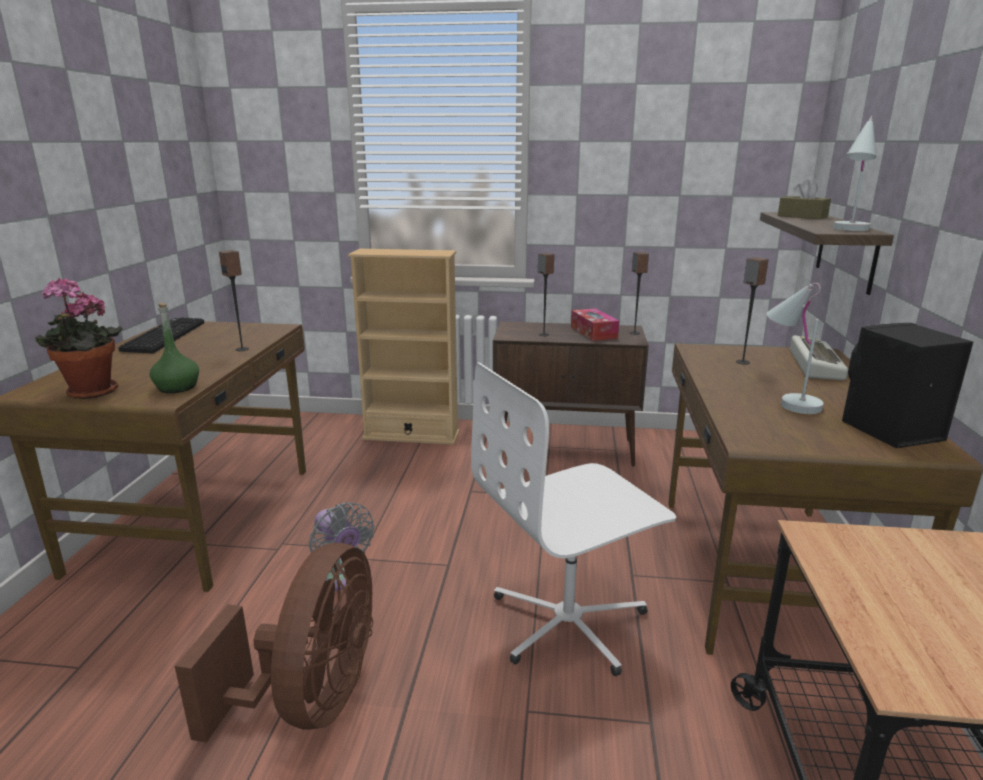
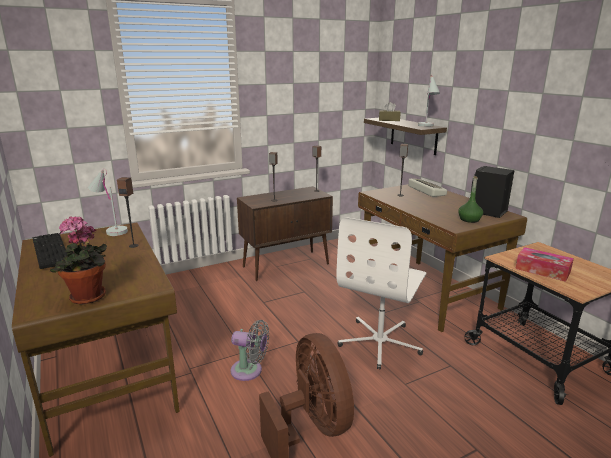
camera: 35 degrees left, 0 degrees up
(177, 387) = (145, 277): green bottle -> green bottle (469, 219)
(411, 435) = (189, 283): beige bookcase -> none
(593, 332) = (296, 194): tissue box -> tissue box (542, 270)
(786, 400) = (441, 208): white table lamp -> white table lamp (110, 230)

